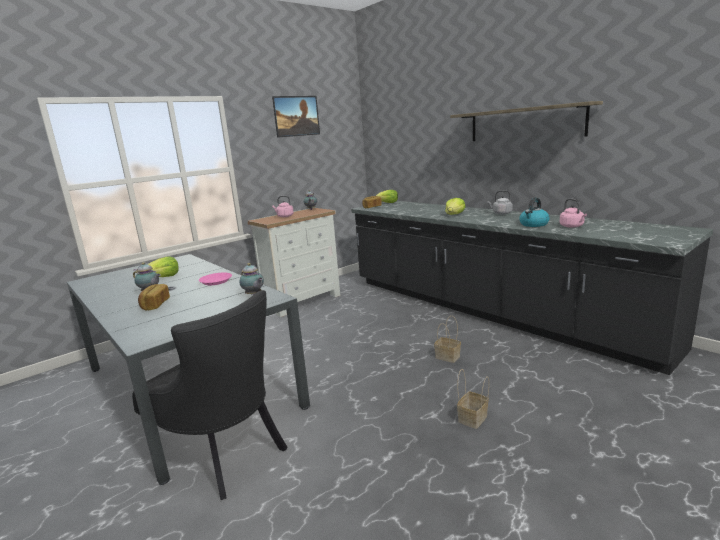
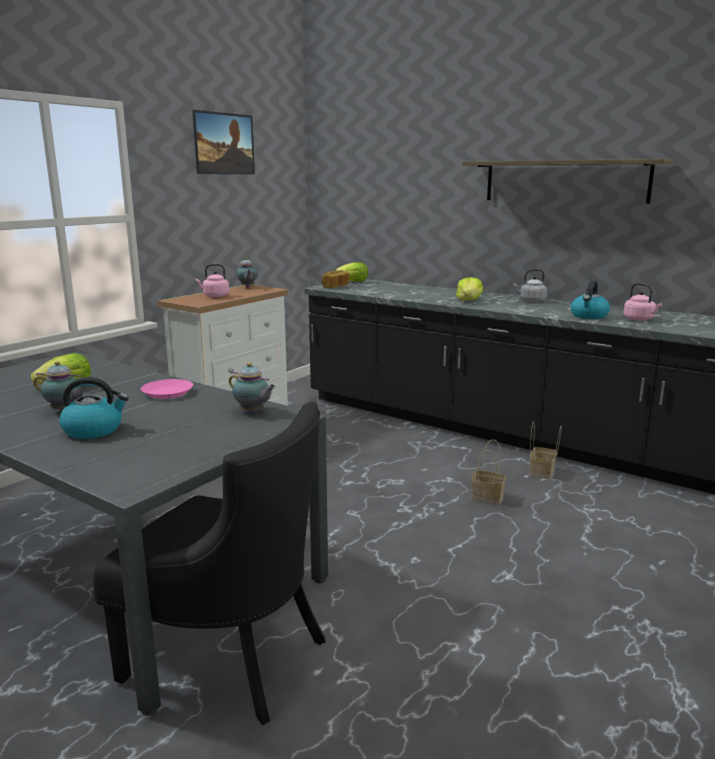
camera: 15 degrees left, 0 degrees up
(155, 305) = (94, 430): bread -> kettle
(472, 419) = (561, 577): basket -> basket (542, 473)

